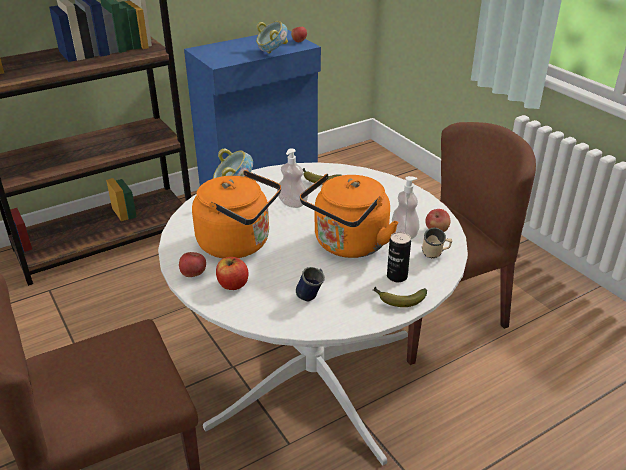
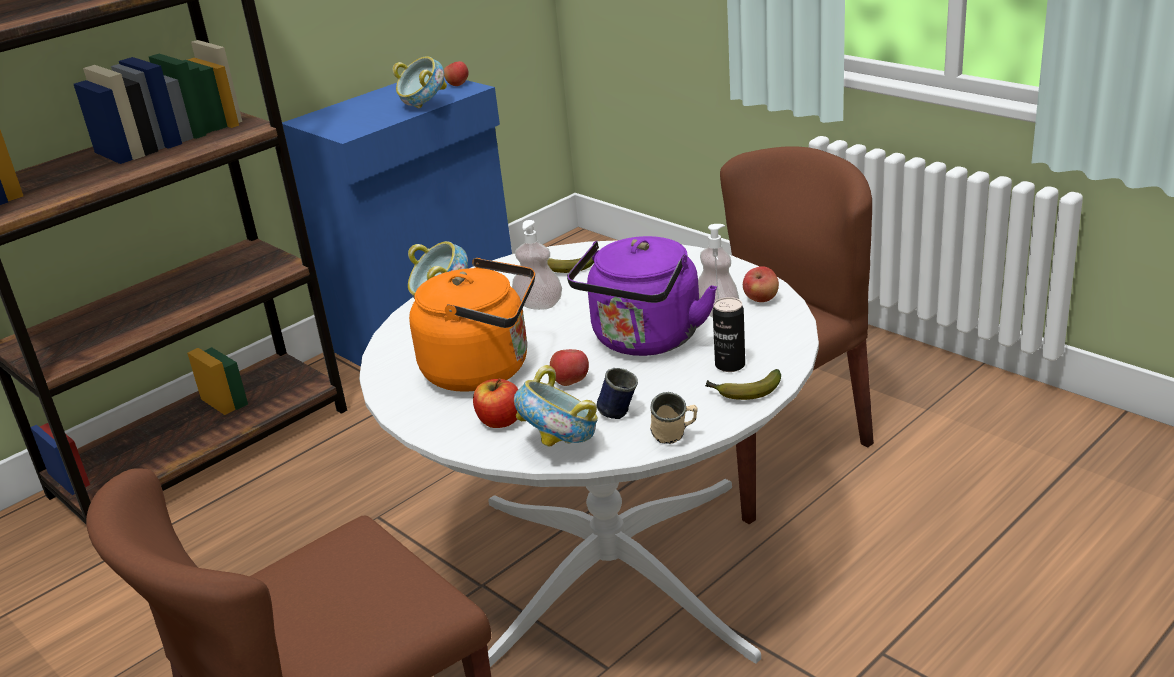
camera: 10 degrees left, 5 degrees down
(193, 274) = (435, 420): apple -> apple (570, 382)
(263, 312) = (561, 445): none -> bowl
(348, 245) = (644, 341): orange kettle -> purple kettle
(435, 256) = (772, 330): beige mug -> beige mug (675, 438)

